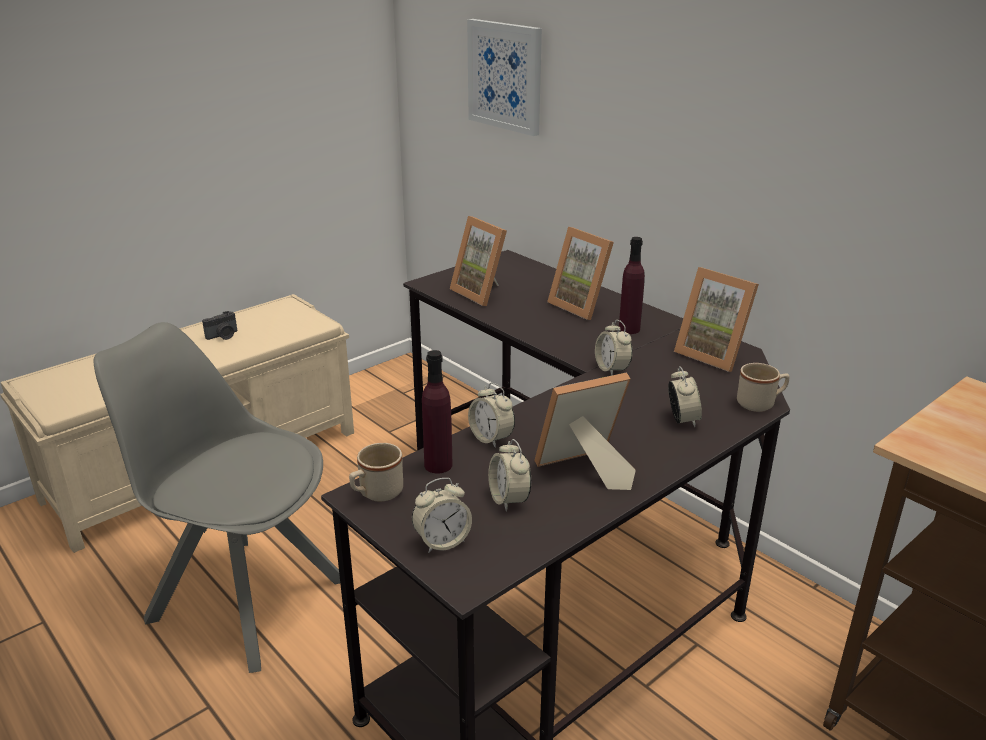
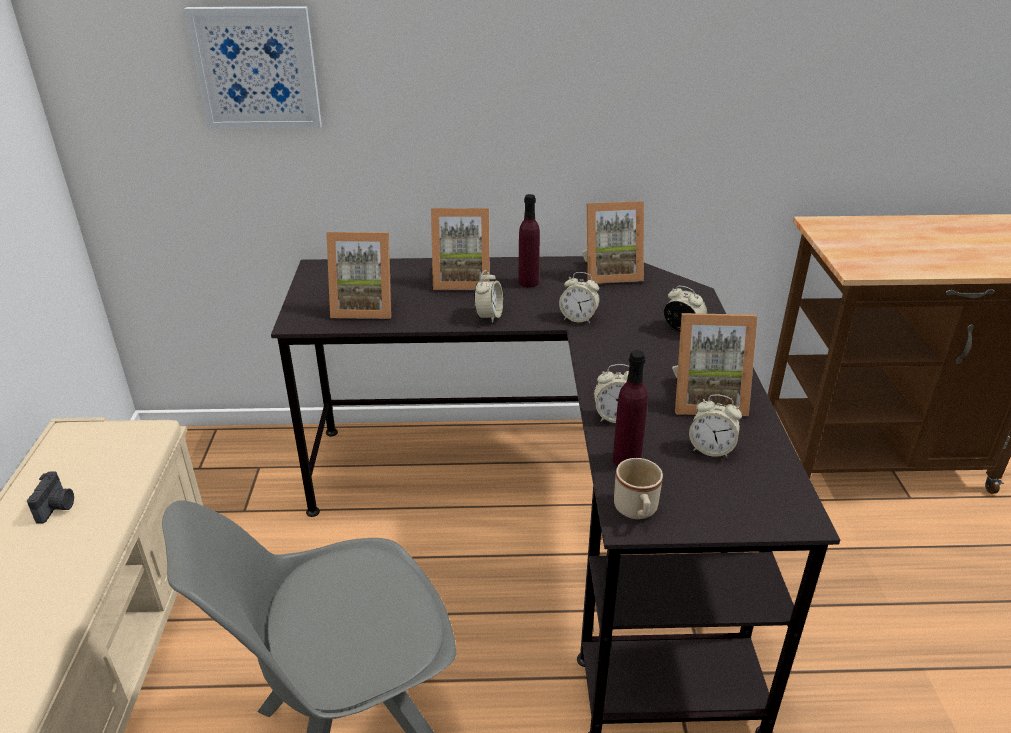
camera: 50 degrees left, 5 degrees up
(442, 541) = (739, 507): alarm clock -> alarm clock (489, 316)
(583, 471) = (706, 399): picture frame -> picture frame turned 105 degrees counterclockwise
(760, 403) = (695, 293): beige mug -> none

